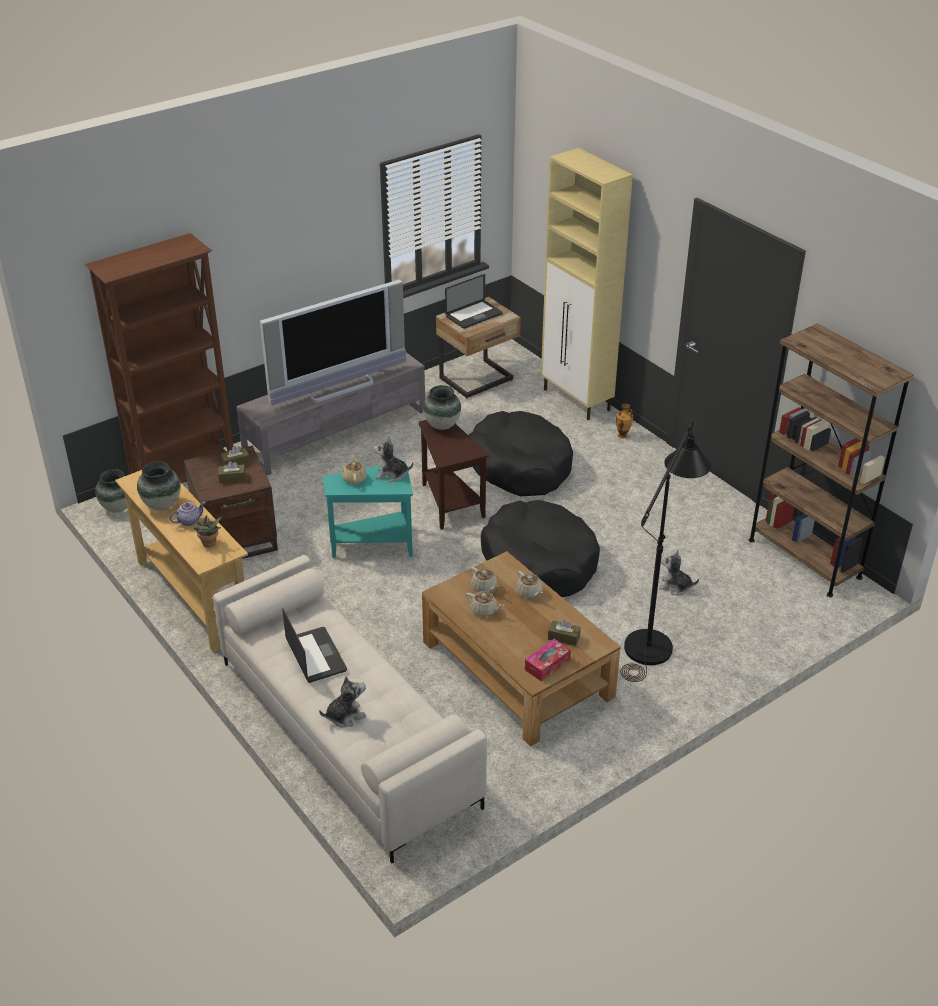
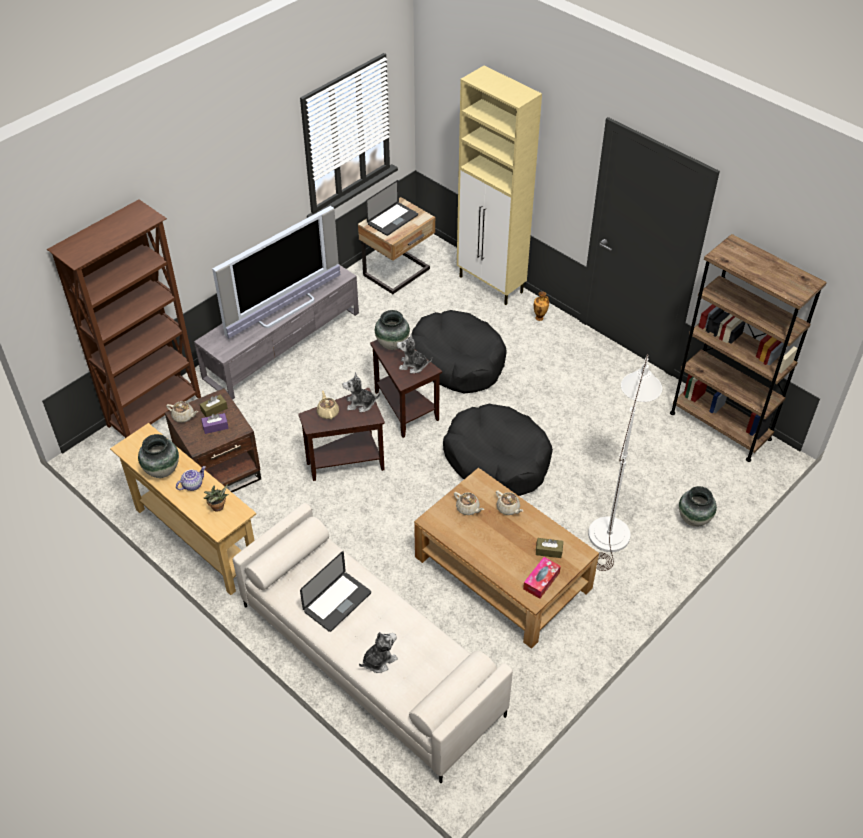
camera: 10 degrees left, 10 degrees up
(118, 508) = (101, 453): vase -> vase (694, 519)
(232, 478) = (215, 427): brown tissue box -> purple tissue box
(316, 656) = (337, 602): laptop -> laptop turned 75 degrees clockwise
(375, 545) = (348, 462): turquoise side table -> brown side table
(484, 610) = (473, 532): beige teapot -> beige teapot (183, 416)
(653, 639) = (611, 525): black floor lamp -> white floor lamp
(675, 587) = (618, 469): plush toy -> plush toy (413, 365)

